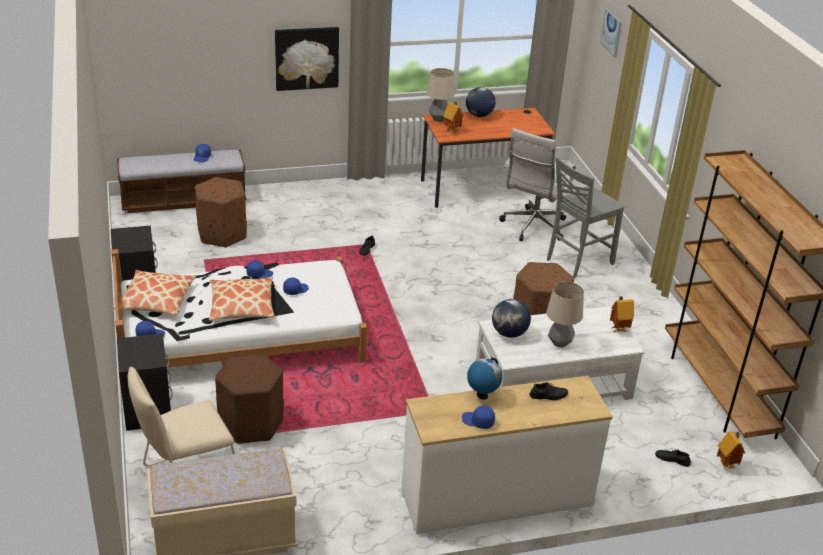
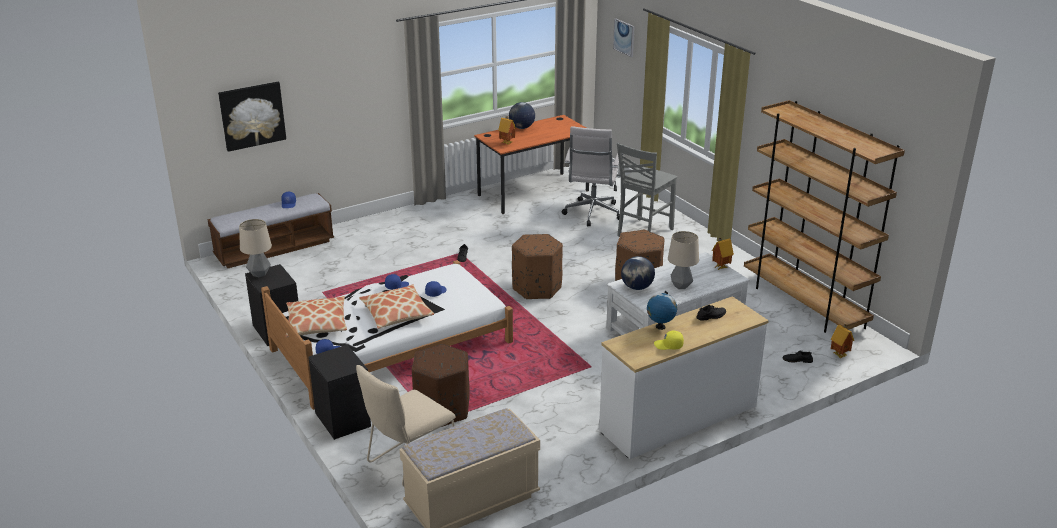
camera: 15 degrees left, 5 degrees down
(222, 234) = (326, 269): brown ottoman -> brown ottoman (536, 288)
(306, 58) = (369, 98): picture -> picture (252, 115)
(439, 119) = (490, 136): table lamp -> table lamp (259, 274)
(478, 421) = (668, 345): blue cap -> yellow cap

